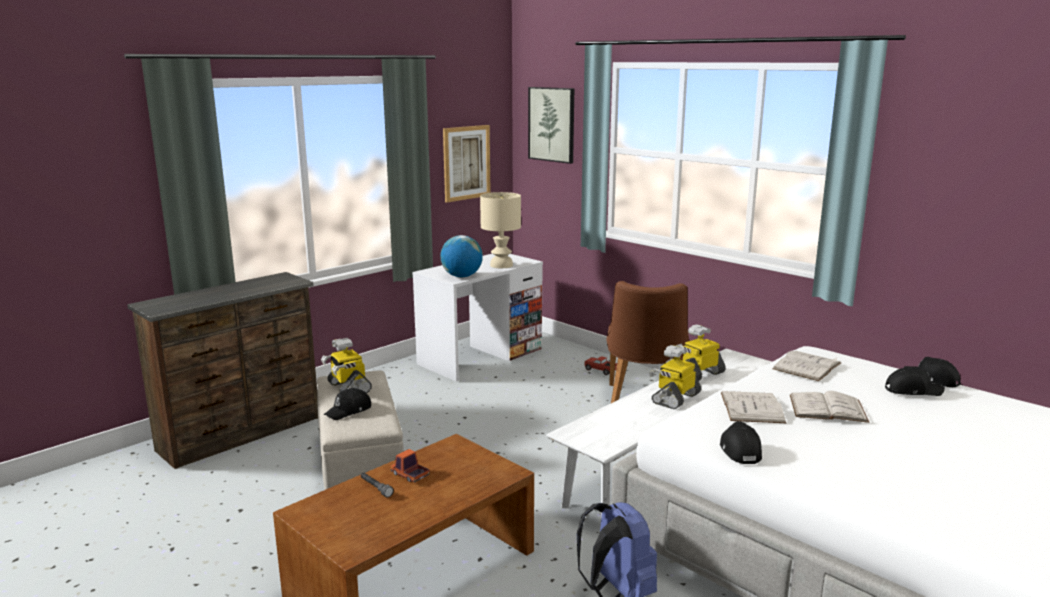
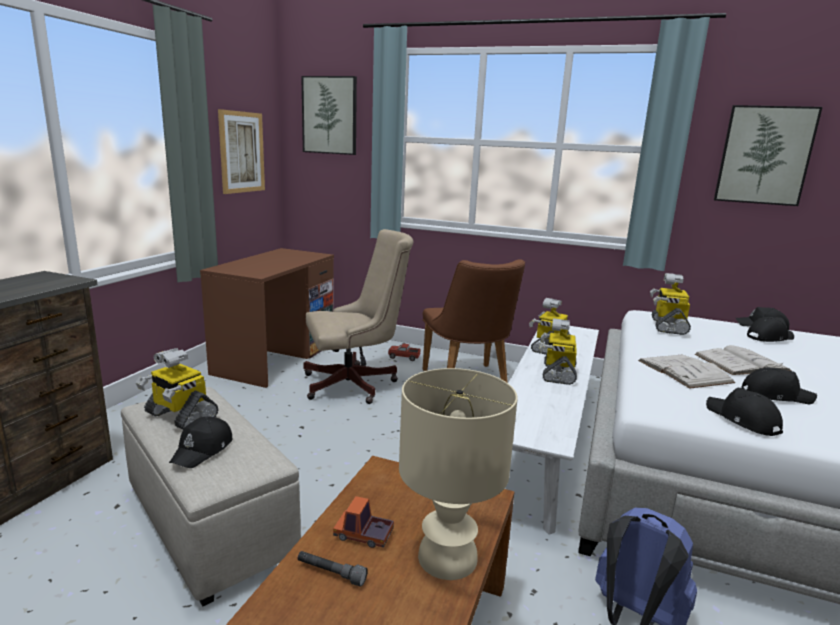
camera: 25 degrees left, 0 degrees up
(461, 276) = (263, 271): globe -> none
(480, 356) = (275, 358): white desk -> brown desk
(501, 265) = (295, 259): beige table lamp -> beige table lamp (447, 559)
(535, 389) = (355, 384): none -> beige office chair
(807, 366) = (667, 326): white book -> toy robot
(811, 438) = (775, 395): none -> black cap
(963, 186) = (764, 155): none -> picture

